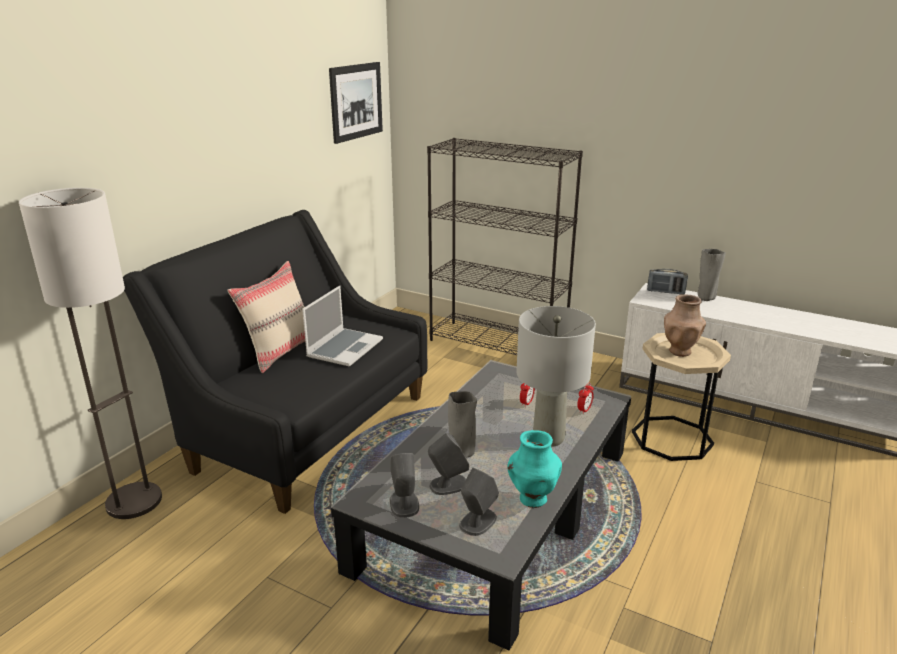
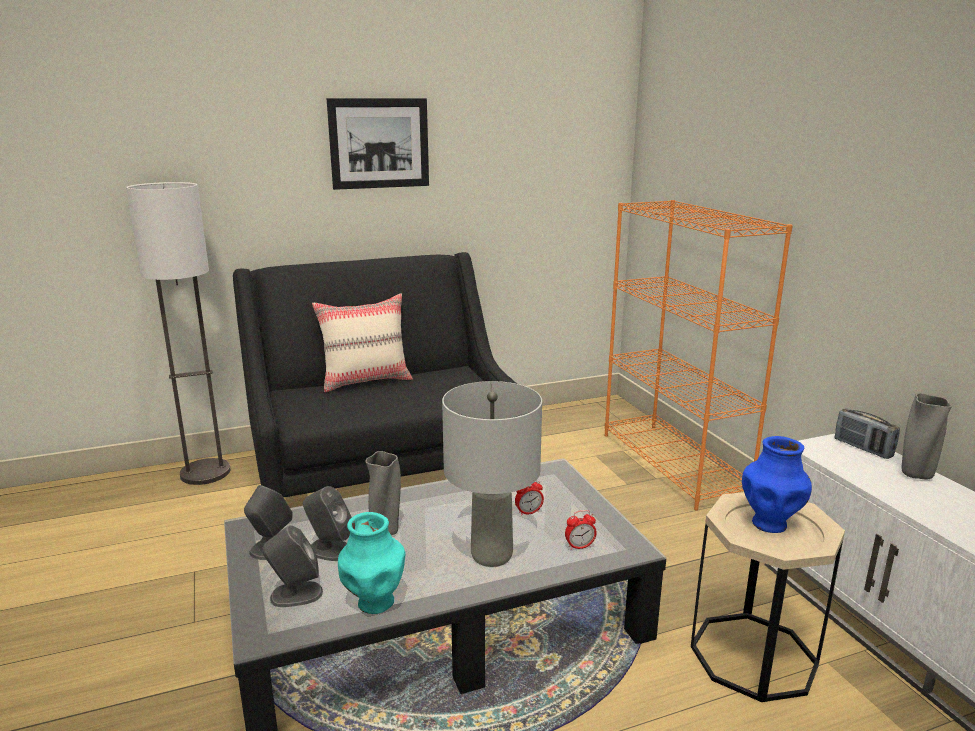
camera: 40 degrees right, 5 degrees down
(344, 348) = (417, 394): laptop -> none
(356, 101) = (574, 150): picture -> picture (379, 143)
(498, 344) = (673, 464): black bookcase -> orange bookcase
(680, 351) = (770, 524): brown vase -> blue vase

